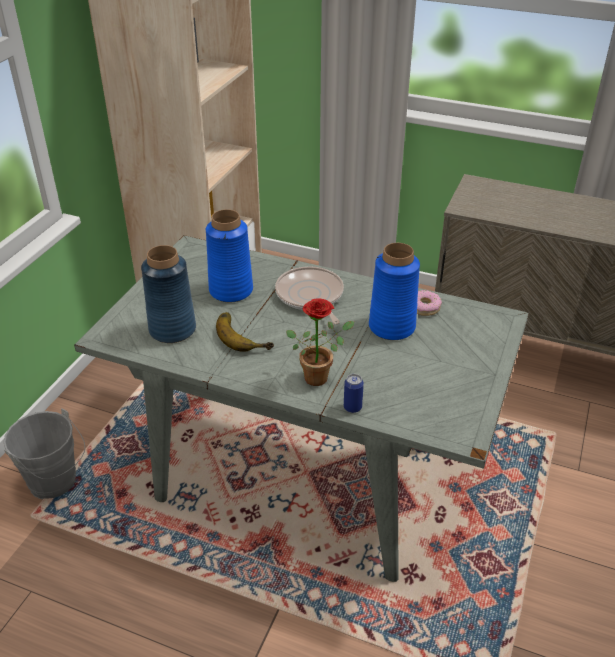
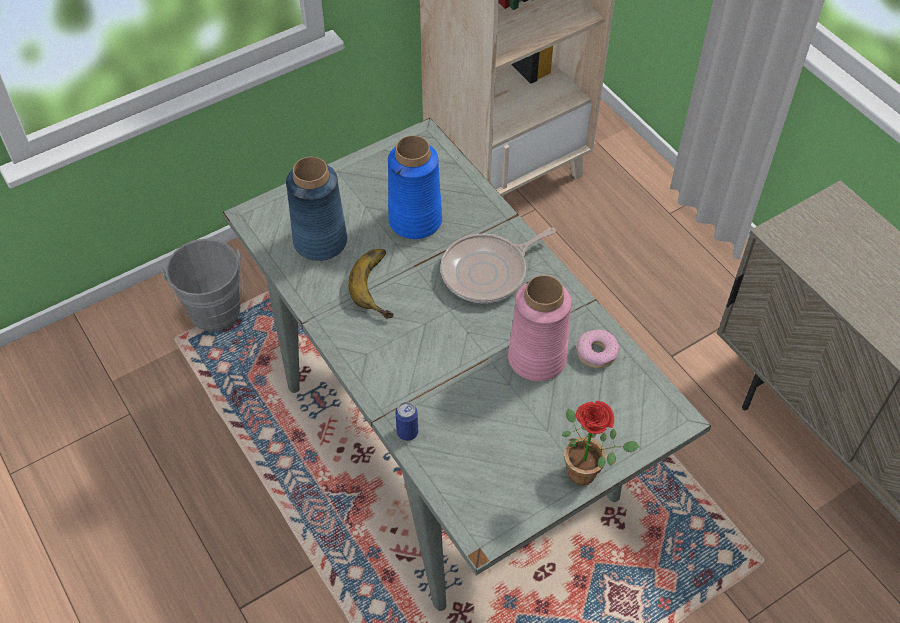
camera: 35 degrees right, 15 degrees up
(310, 296) = (488, 272): frying pan -> frying pan turned 135 degrees counterclockwise
(320, 376) = (409, 377): potted plant -> potted plant (588, 472)
(392, 327) = (537, 359): blue vase -> pink vase

